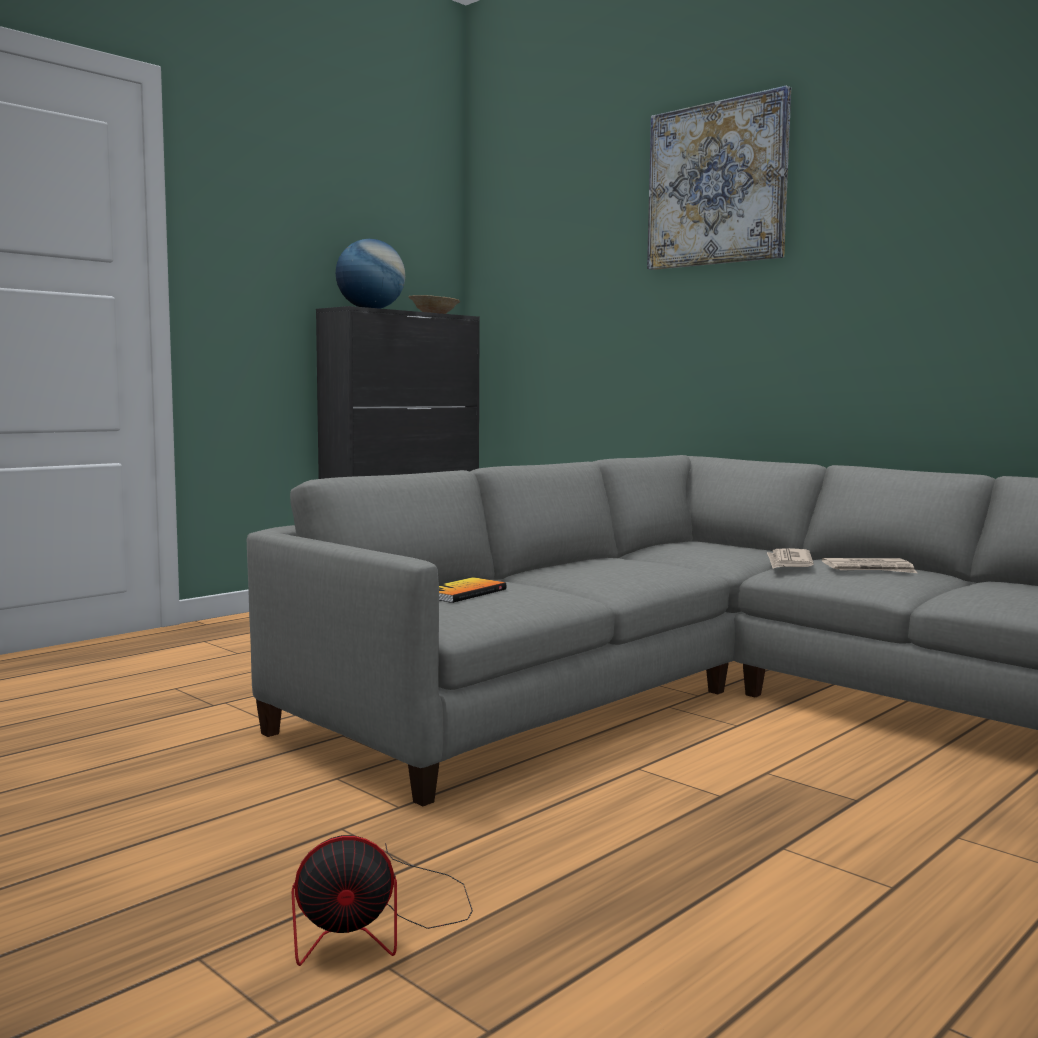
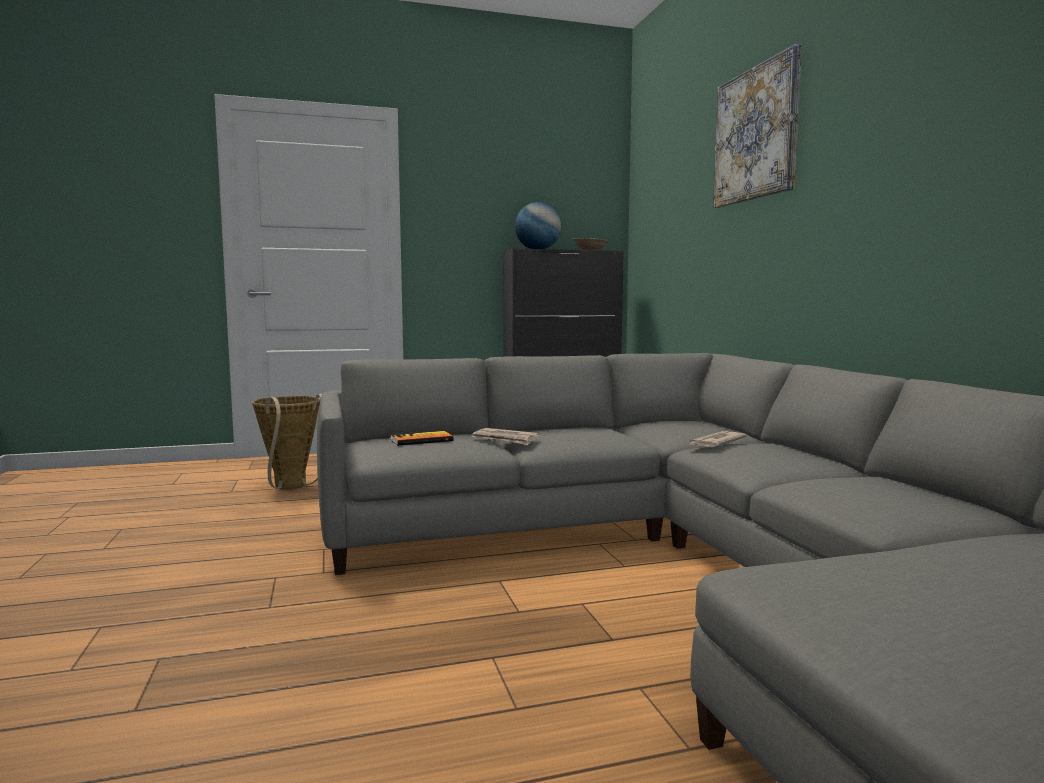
camera: 30 degrees right, 0 degrees up
(103, 705) = (292, 488): none -> basket
(378, 925) = (195, 635): fan -> none
(869, 570) = (768, 455): newspaper -> newspaper (506, 439)

